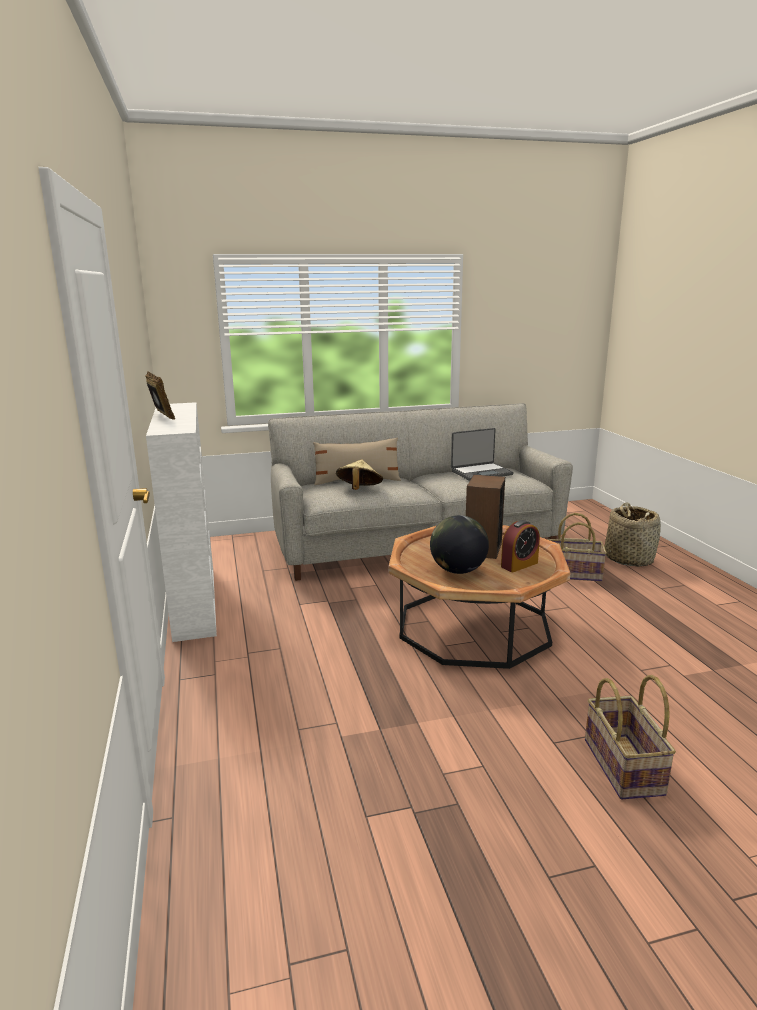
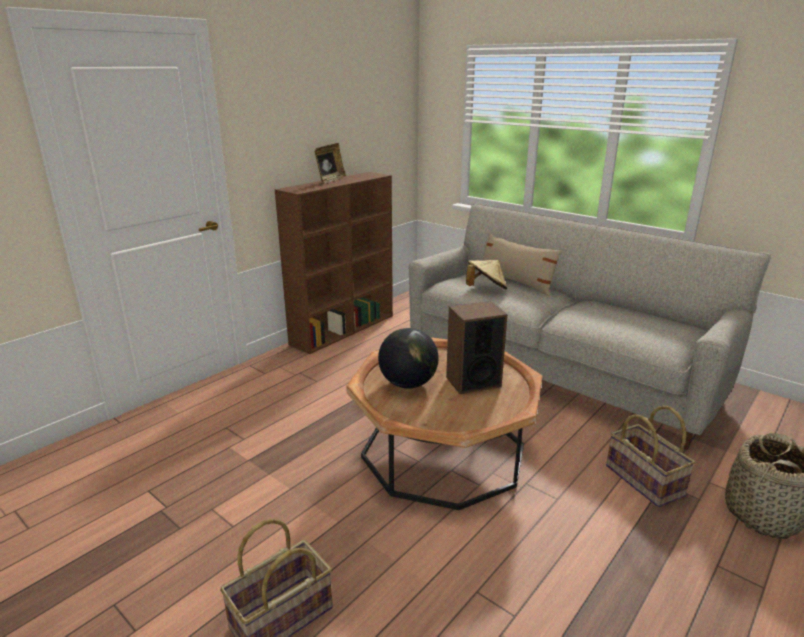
camera: 55 degrees right, 5 degrees up
(194, 601) = (344, 329): white bookcase -> brown bookcase
(481, 473) = (636, 319): laptop -> none
(519, 565) = (460, 409): alarm clock -> none

